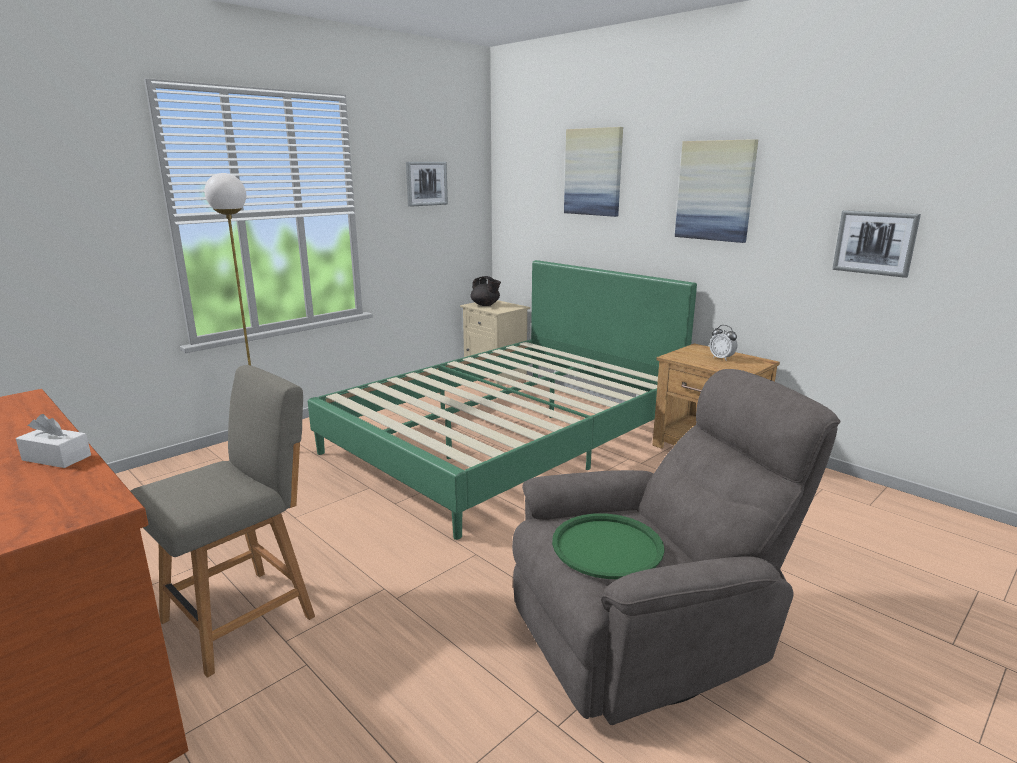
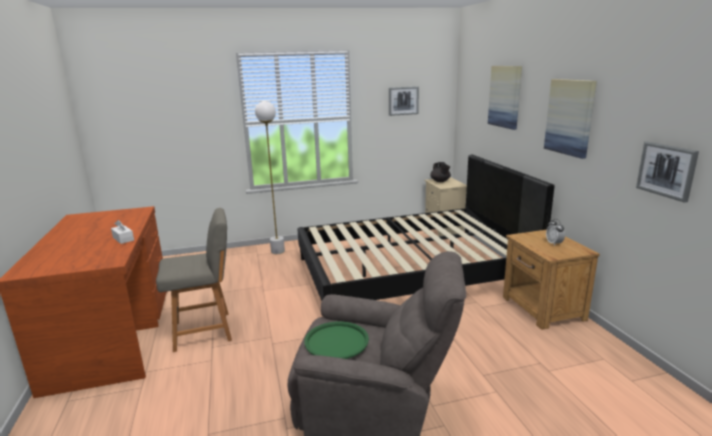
camera: 30 degrees right, 0 degrees up
(508, 438) = (411, 272): green bed -> black bed

